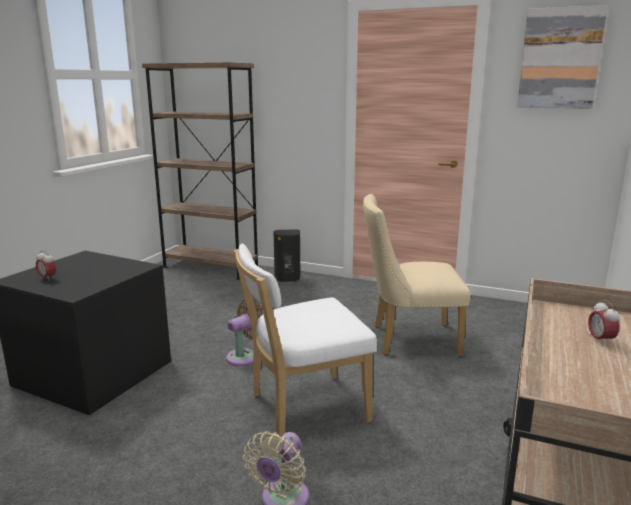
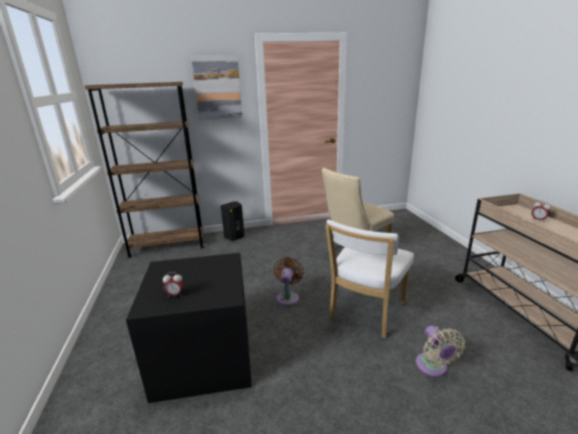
camera: 35 degrees left, 5 degrees up
(560, 58) = (384, 73): picture -> picture (217, 87)

